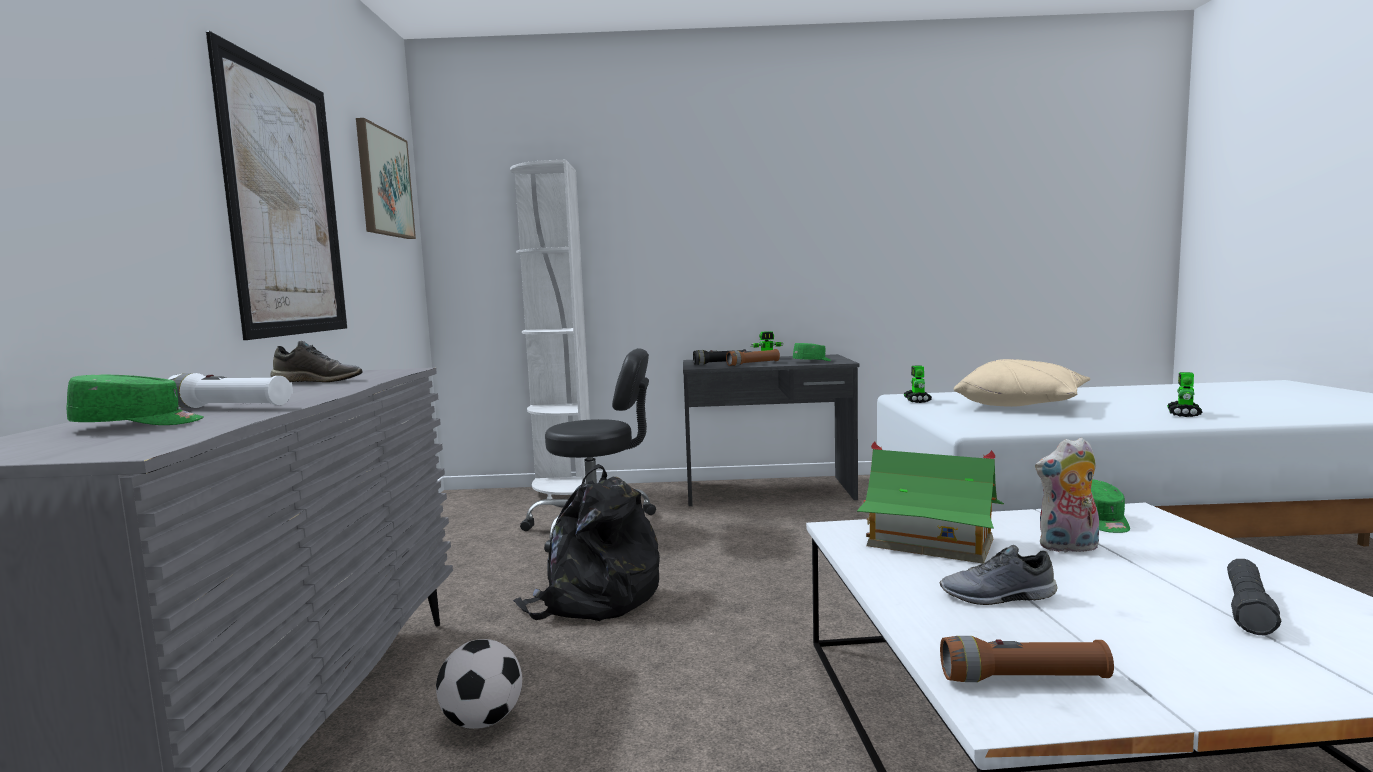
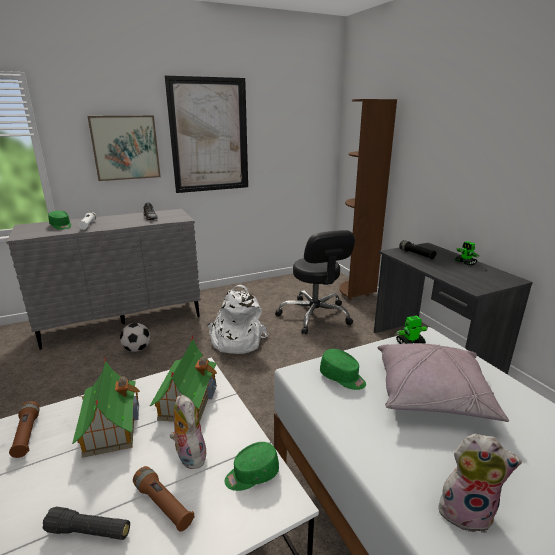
camera: 65 degrees right, 15 degrees up
(384, 183) = (299, 111): picture -> picture (125, 147)
(562, 494) = (354, 293): white bookcase -> brown bookcase
(594, 599) = (236, 341): black backpack -> white backpack
(753, 364) = (424, 264): brown flashlight -> brown flashlight (163, 505)
(812, 361) = (463, 279): green cap -> green cap (342, 377)
(998, 597) = (110, 426): grey shoe -> toy house
(1021, 405) = (432, 395): beige pillow -> purple pillow
(1184, 414) = (466, 511): toy robot -> plush toy

